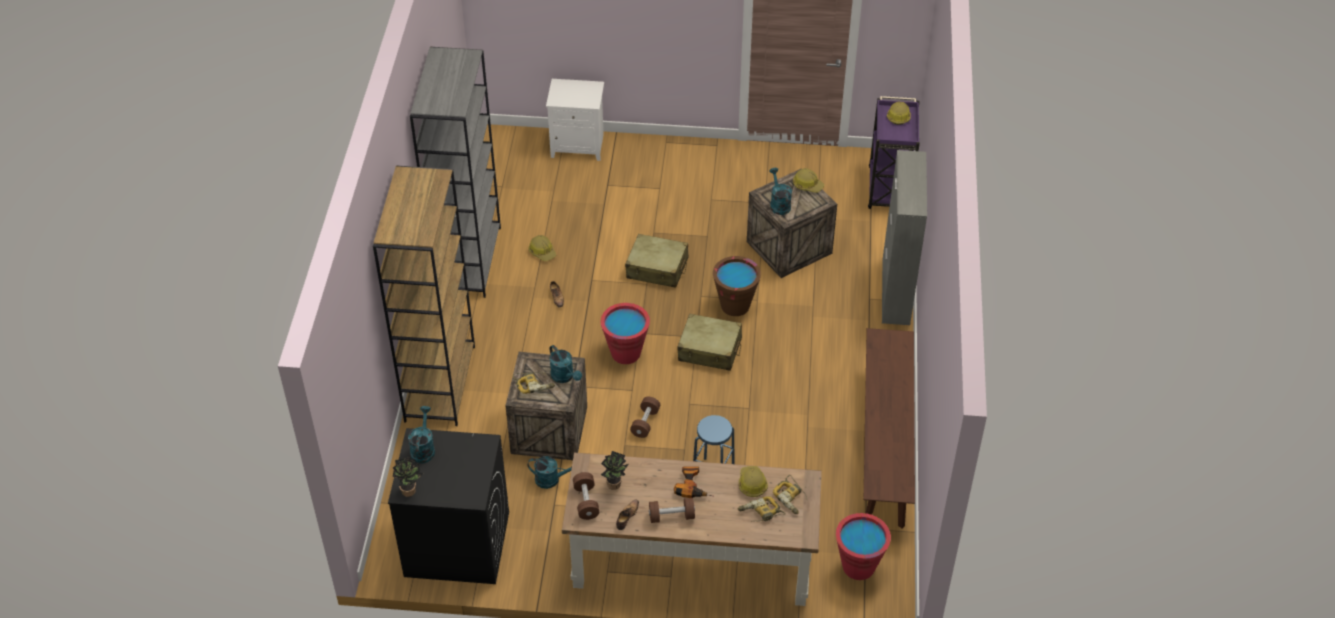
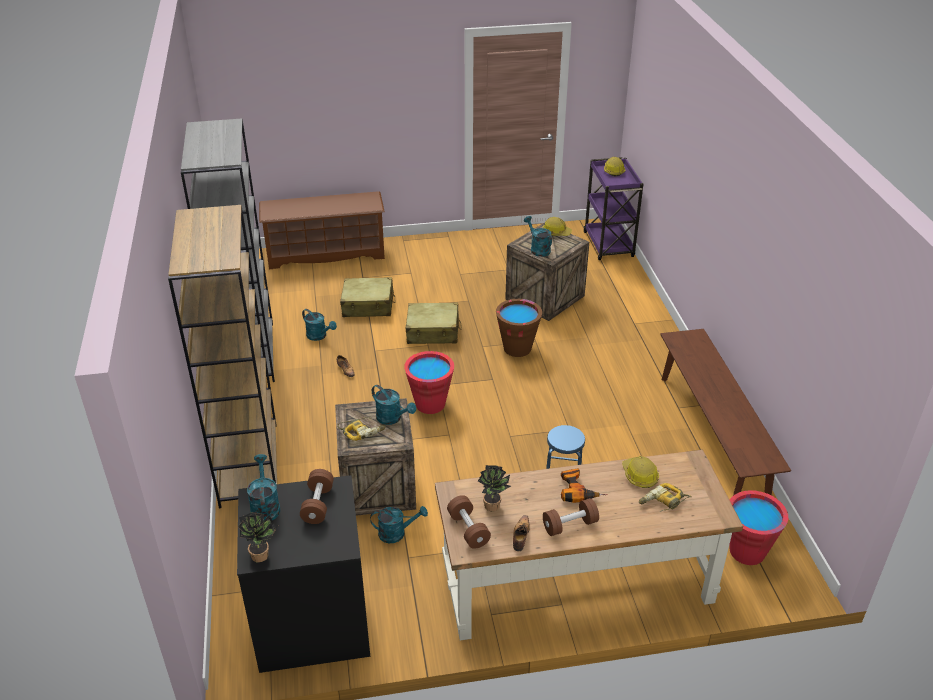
camera: 15 degrees left, 10 degrees down
(542, 252) = (319, 336): hard hat -> turquoise watering can
(579, 145) = (326, 253): white nightstand -> brown shoe rack
(645, 423) = (473, 461): brown dumbbell -> brown dumbbell (318, 504)
(710, 350) = (510, 387): beige suitcase -> beige suitcase (368, 305)
(791, 498) = (687, 481): power drill -> none
(895, 292) = (654, 315): grey cabinet -> none

